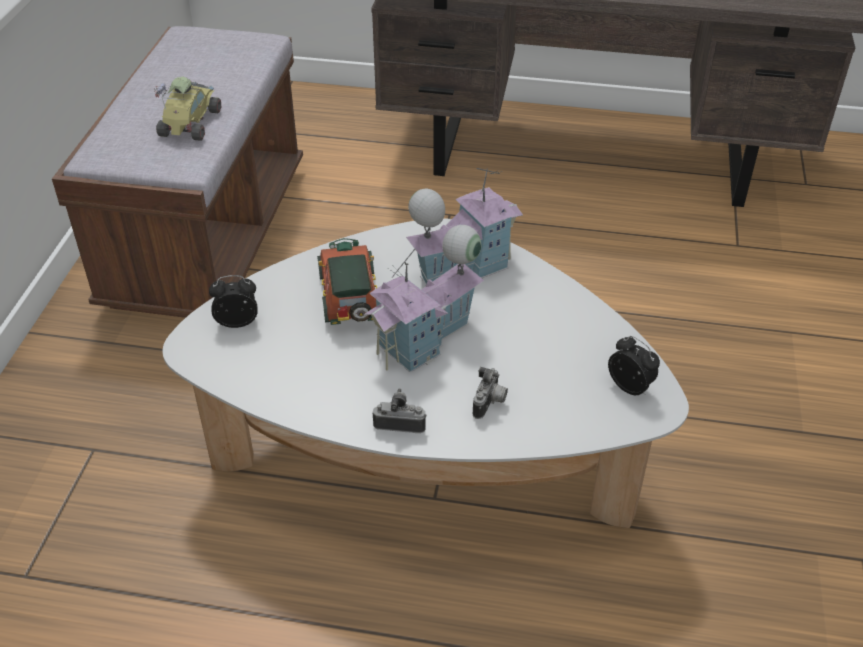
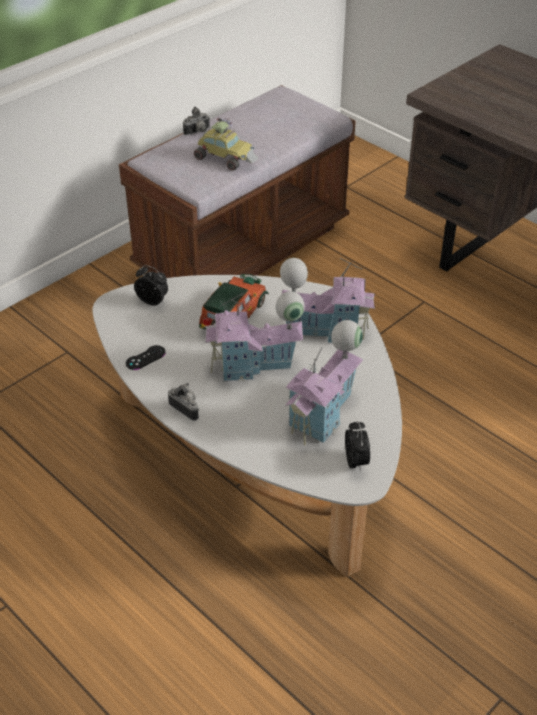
camera: 35 degrees right, 0 degrees up
(190, 122) = (225, 157): toy car -> toy car turned 75 degrees clockwise
(293, 390) = (145, 358): none -> black game controller
(490, 403) = (253, 425): camera -> camera (198, 132)
(550, 353) = (324, 414): none -> toy house

